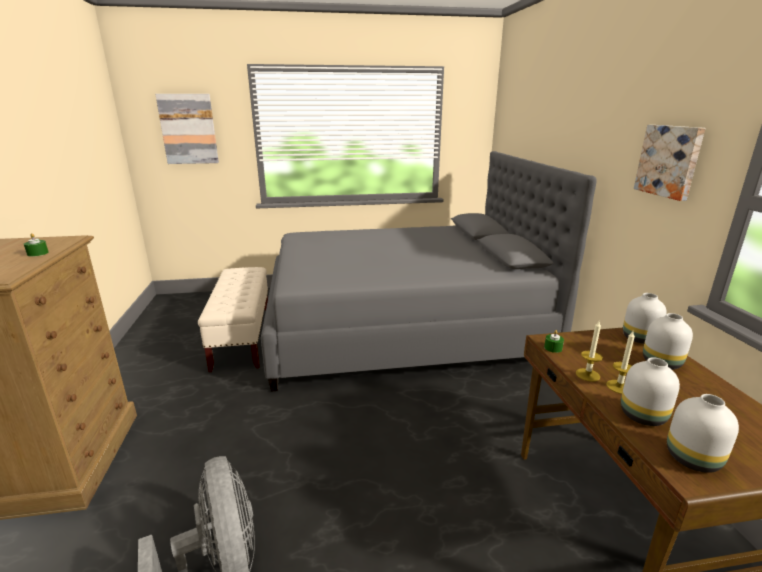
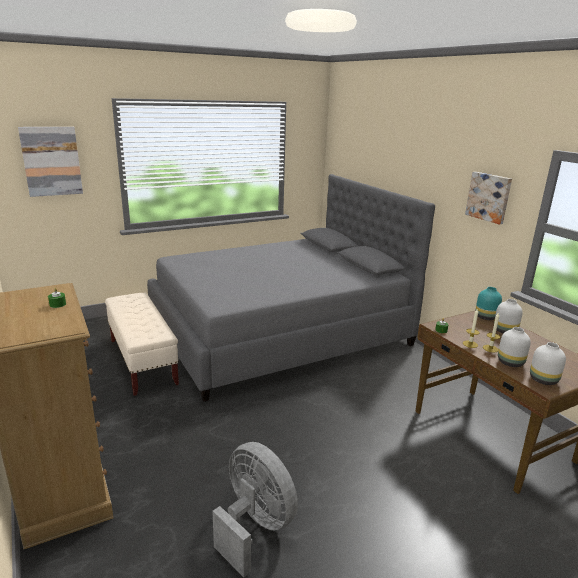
camera: 20 degrees left, 0 degrees up
(638, 338) = (485, 317): white vase -> turquoise vase

